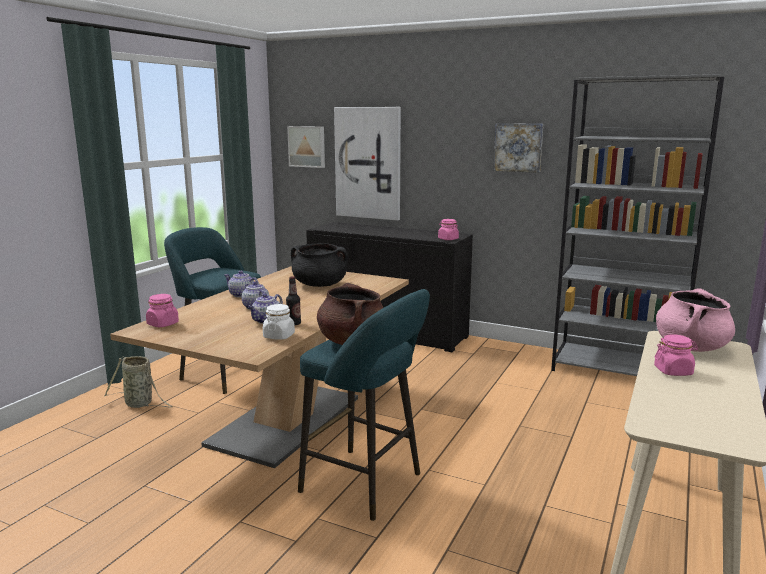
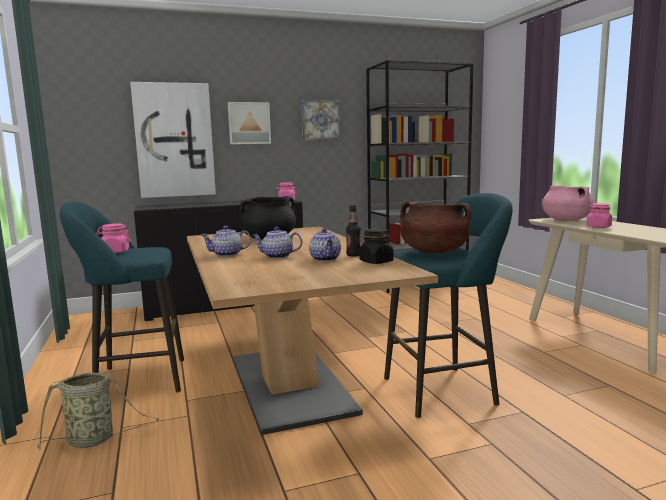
camera: 45 degrees left, 5 degrees down
(162, 324) = (240, 282): pink jar -> pink jar (115, 252)
(279, 336) = (376, 262): white jar -> black jar
(307, 146) = (93, 125): picture -> picture (249, 123)

